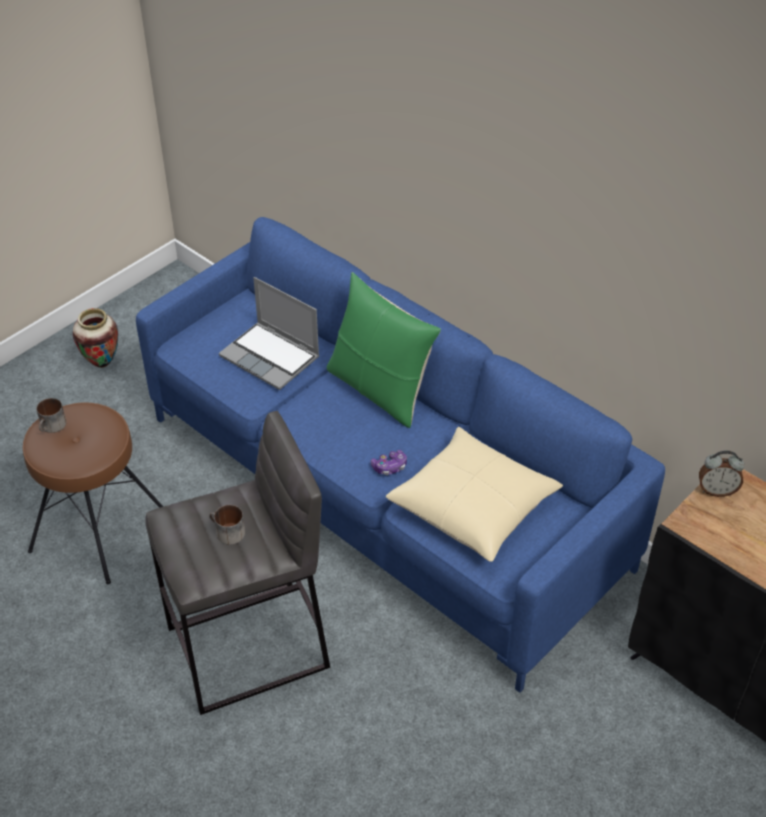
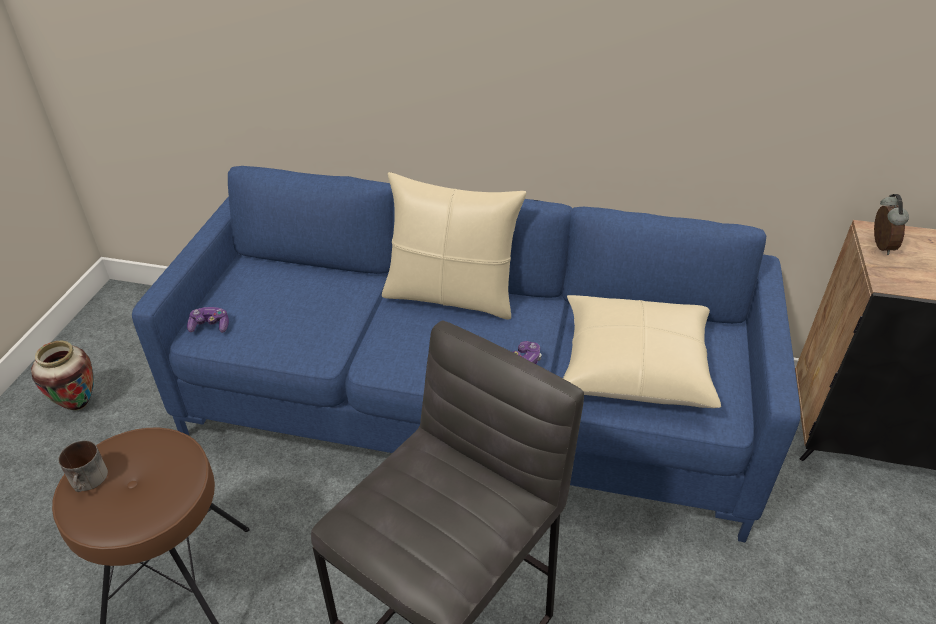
camera: 30 degrees left, 5 degrees down
(190, 344) = (210, 326): none -> game controller
(226, 533) = (446, 505): mug -> none
(271, 357) = (313, 306): laptop -> none
(379, 390) = (450, 296): green pillow -> beige pillow
(716, 490) = (879, 246): alarm clock -> alarm clock turned 60 degrees counterclockwise

